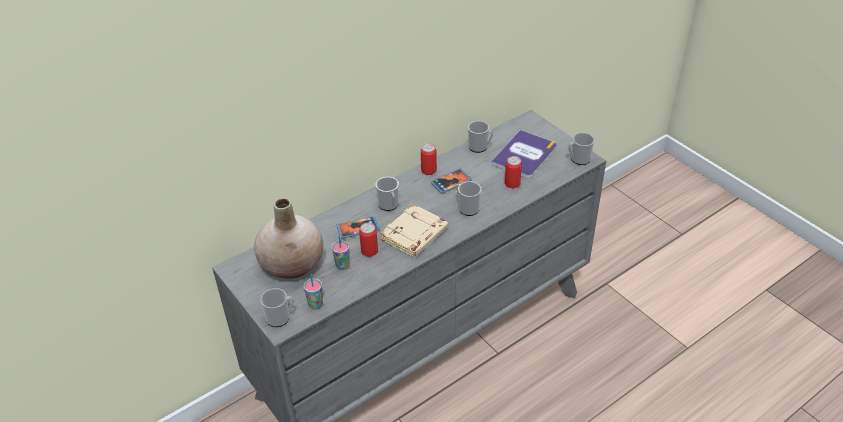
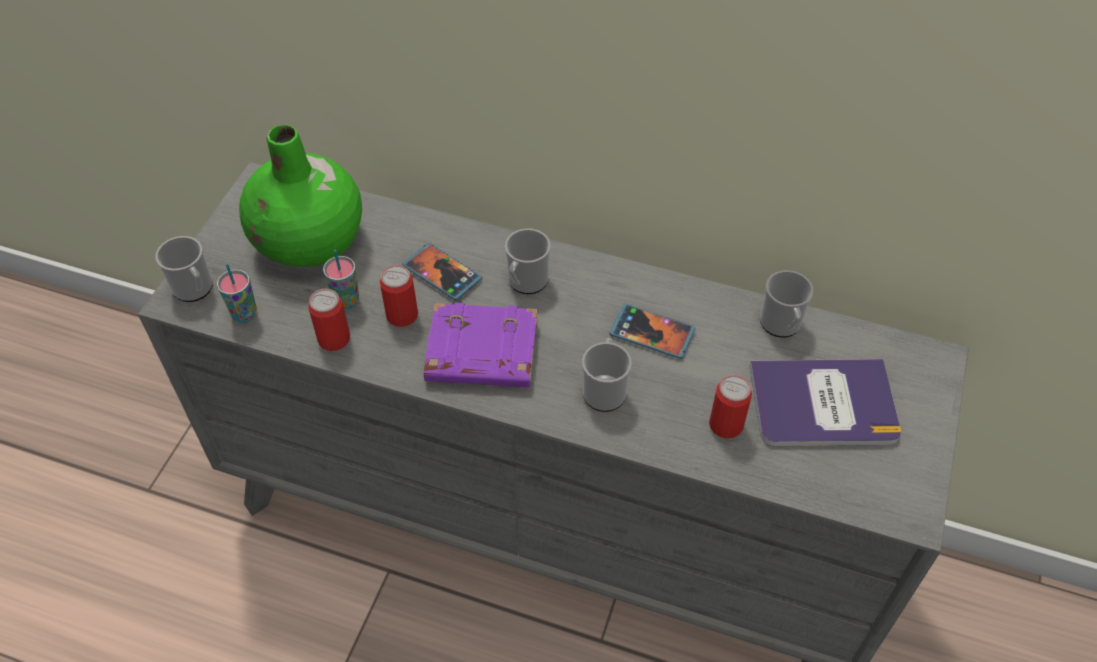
camera: 55 degrees right, 10 degrees up
(292, 264) = (310, 242): beige vase -> green vase
(415, 235) = (480, 353): beige book -> purple book
(428, 170) = (654, 287): can -> can (334, 339)
(578, 159) = (894, 499): mug -> none

